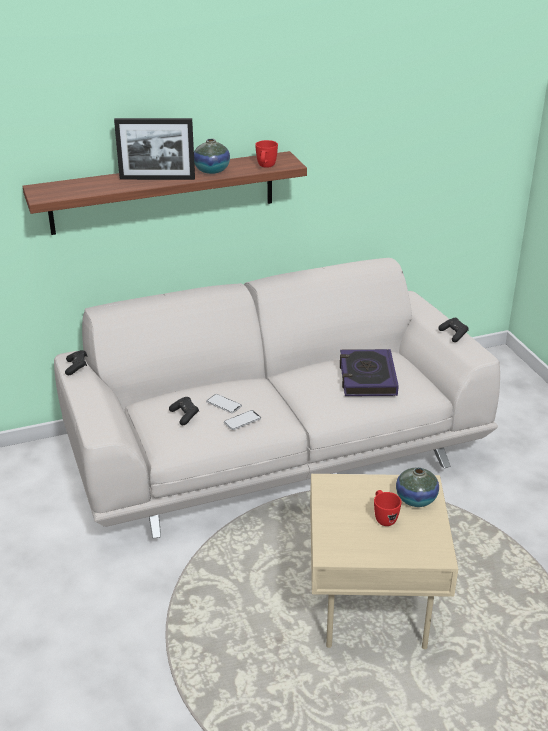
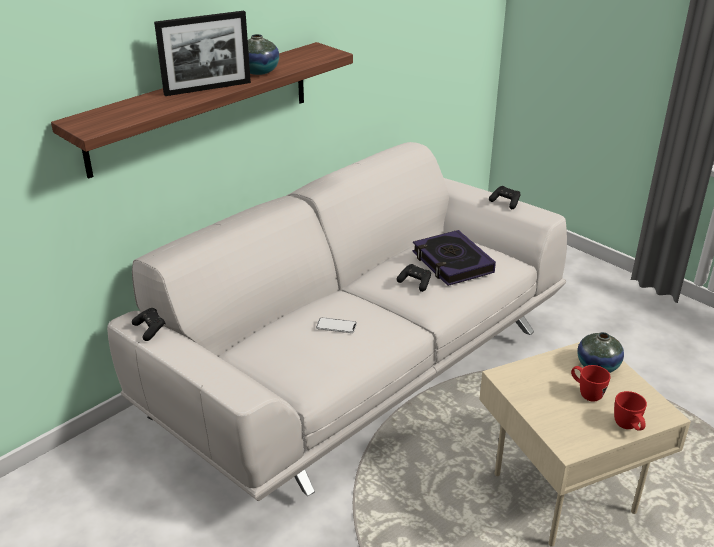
camera: 25 degrees left, 0 degrees up
(185, 415) = (305, 349): black game controller -> black game controller (415, 283)
(242, 421) = (369, 338): phone -> none
(265, 167) = (311, 60): red mug -> red mug (628, 427)

